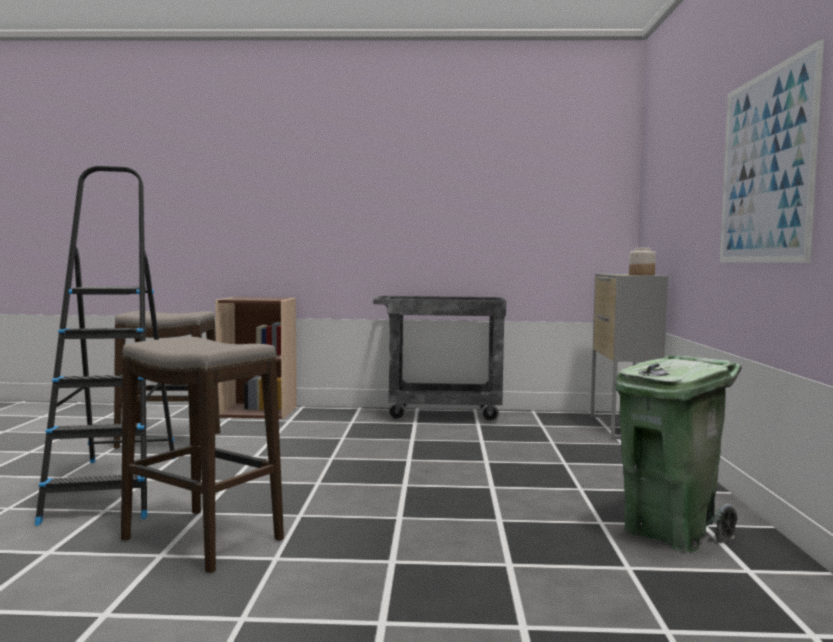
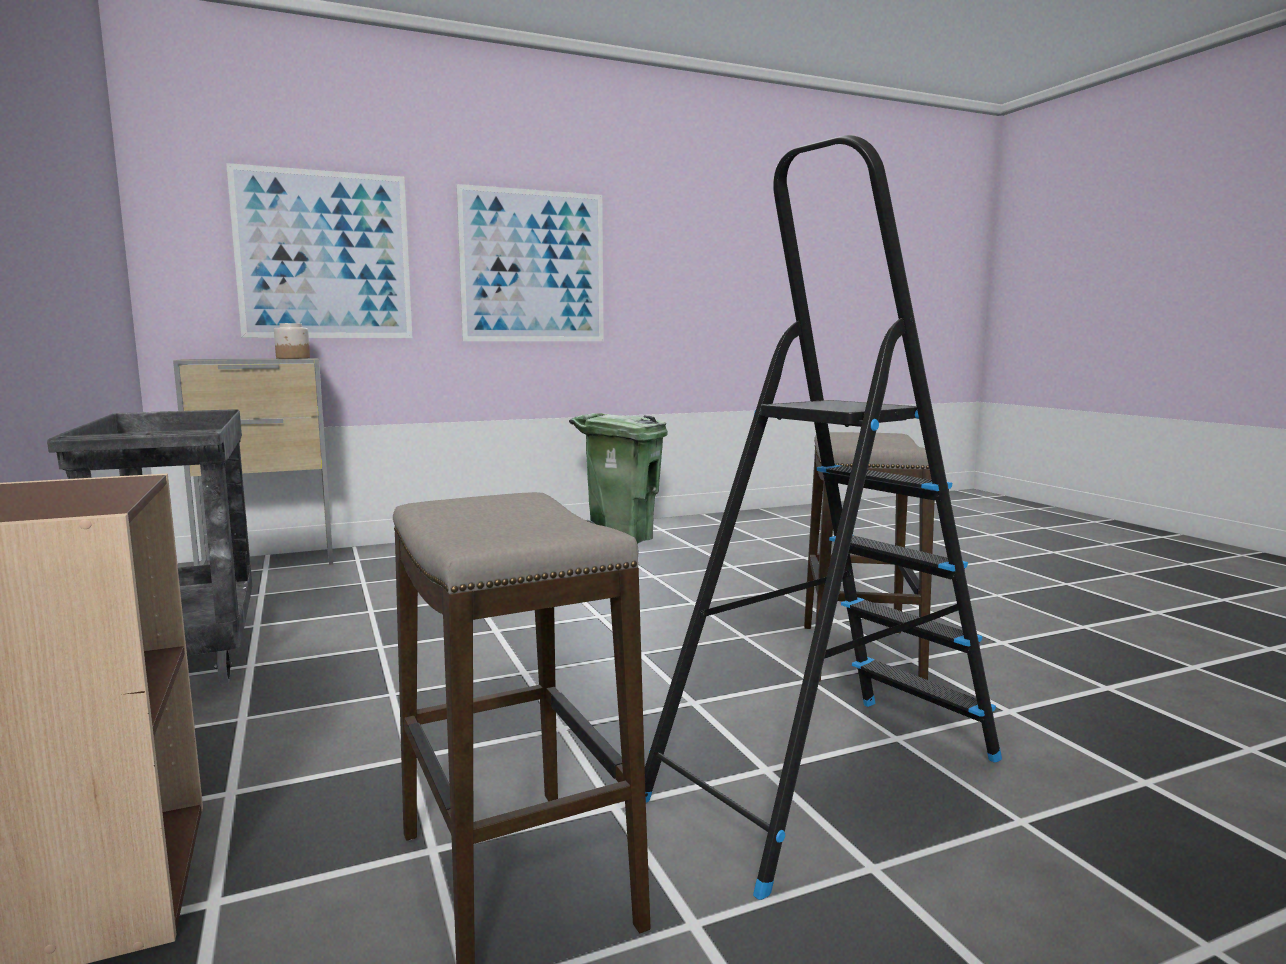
camera: 115 degrees left, 5 degrees up
(679, 189) = (324, 255): none -> picture

